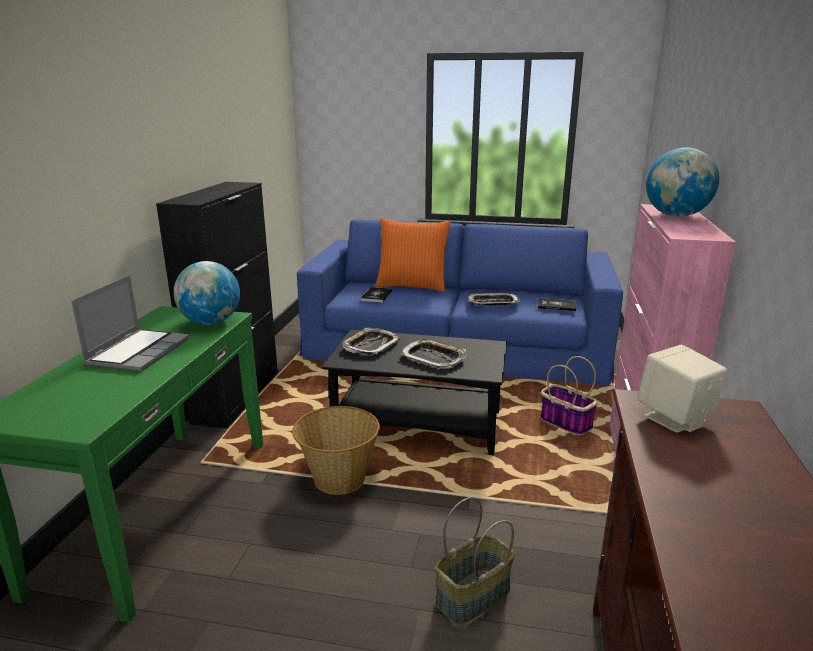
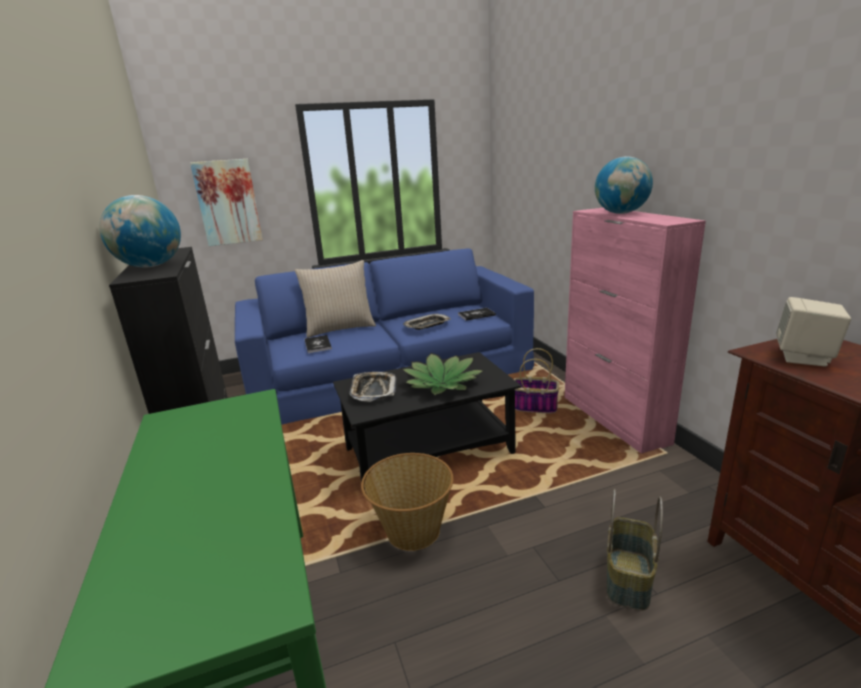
camera: 30 degrees left, 0 degrees up
(139, 351) = (199, 475): laptop -> none
(211, 322) = (243, 412): globe -> globe (151, 266)
(350, 145) = (228, 202): none -> picture
(412, 286) = (340, 328): orange pillow -> beige pillow
(434, 358) = (443, 383): tray -> potted plant

